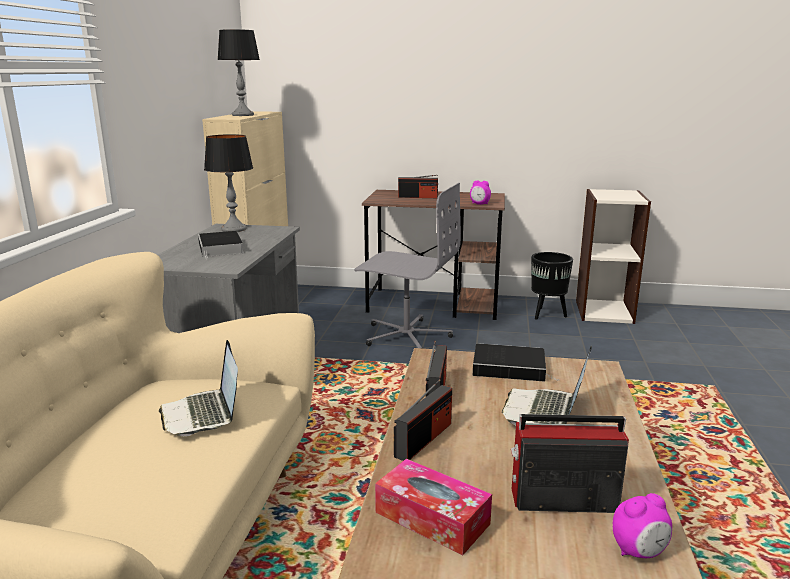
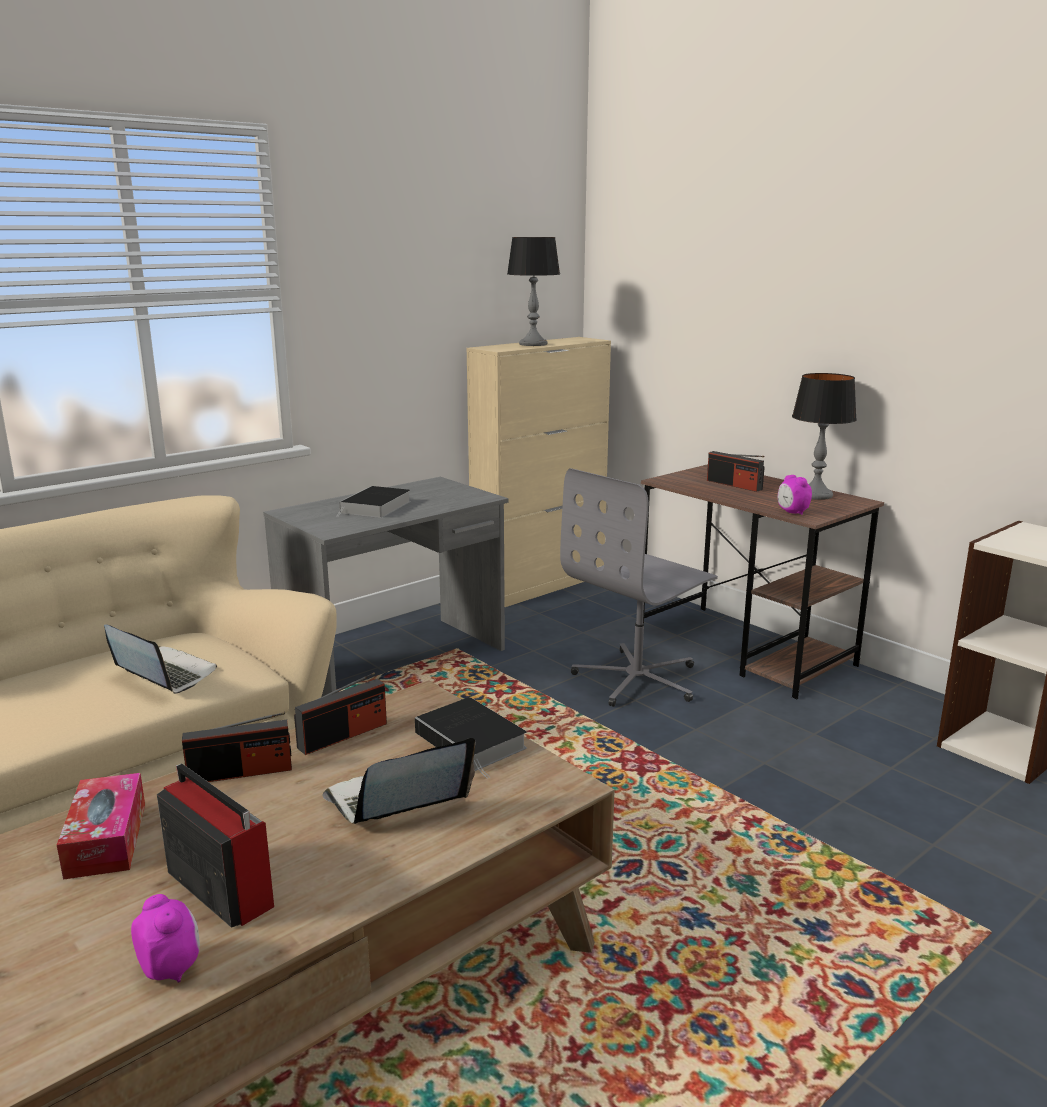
camera: 40 degrees right, 0 degrees up
(203, 414) = (163, 674): laptop -> laptop turned 105 degrees clockwise
(234, 229) = (438, 487): table lamp -> table lamp (815, 495)
(406, 335) = (638, 679): grey office chair -> grey office chair turned 75 degrees clockwise
(547, 314) = (892, 718): black planter -> none
(639, 552) = (171, 968): alarm clock -> alarm clock turned 150 degrees counterclockwise

